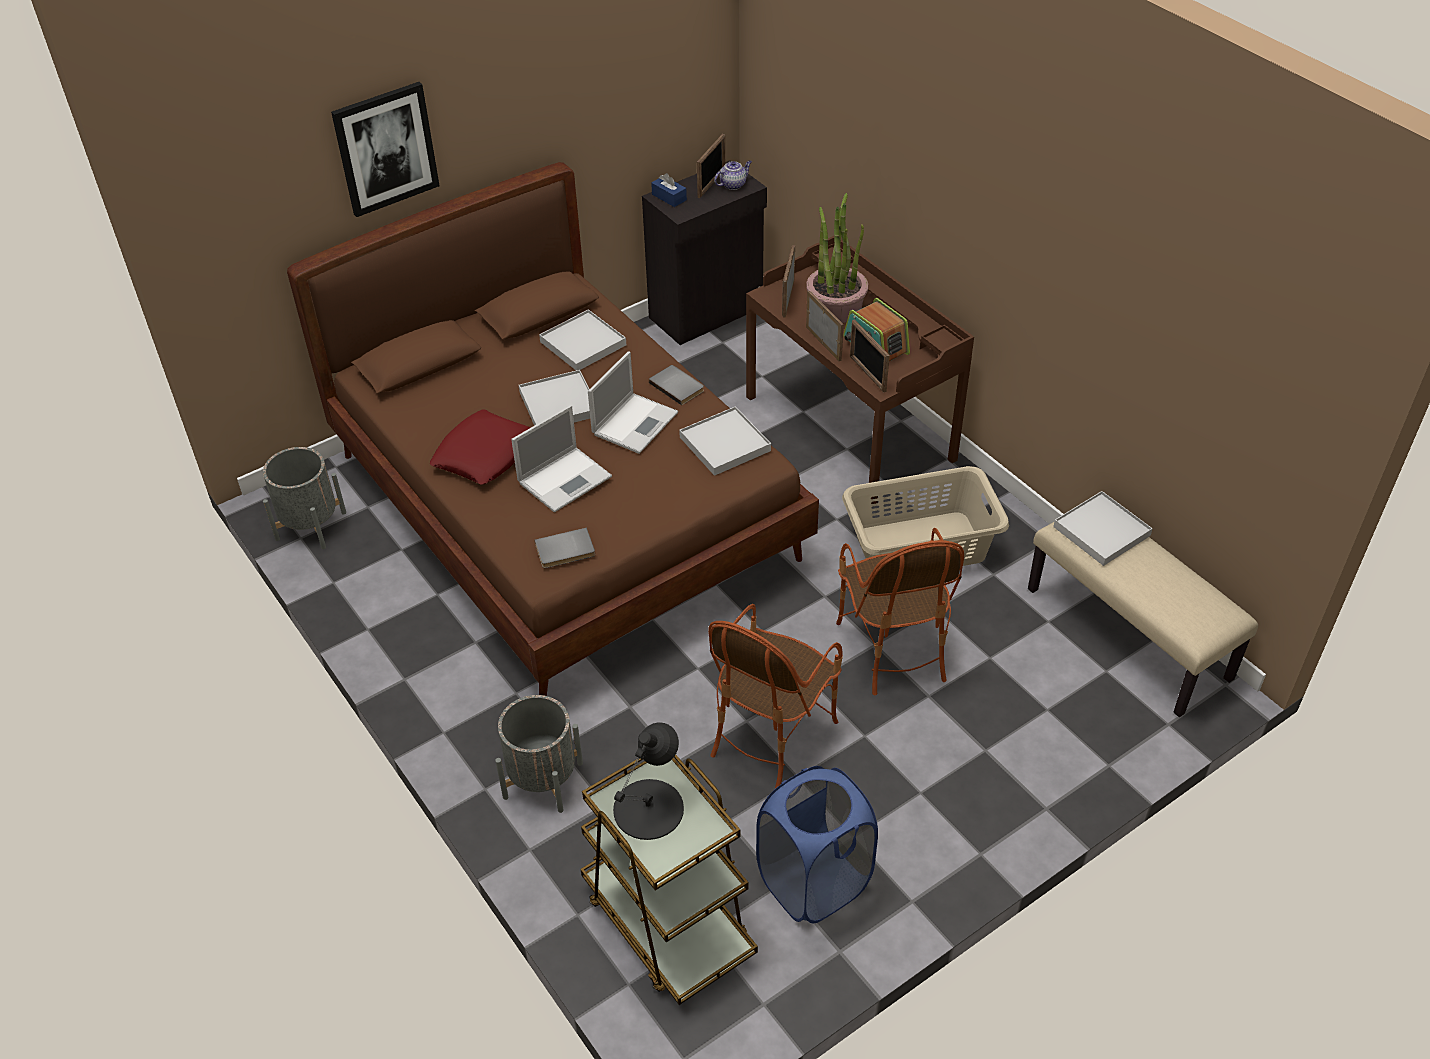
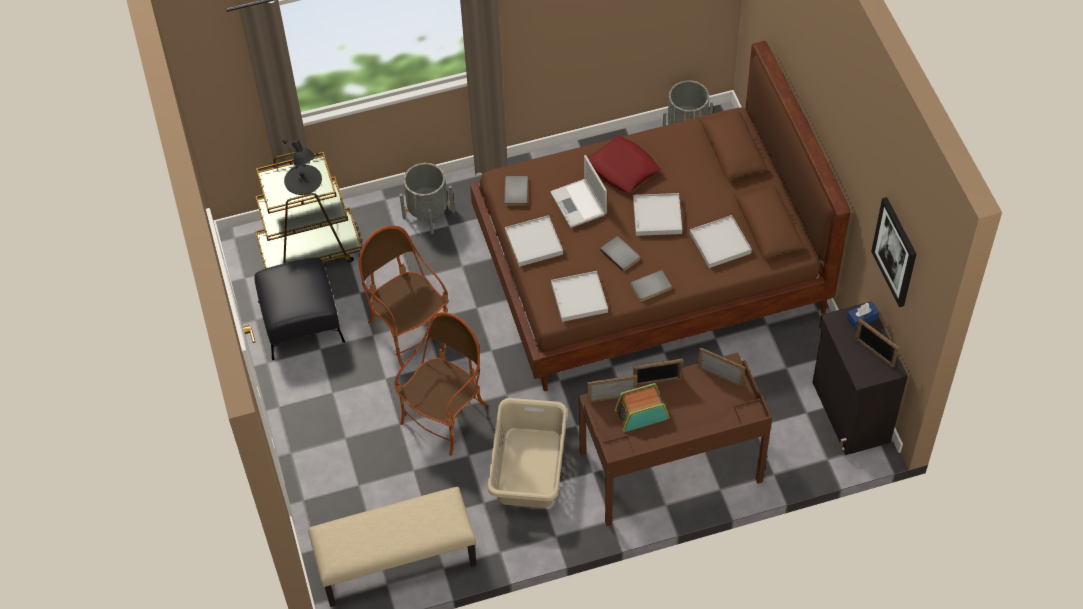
camera: 110 degrees right, 10 degrees up
(385, 148) = (805, 63): picture -> picture (895, 252)
(635, 422) = (621, 254): laptop -> grey book
(733, 184) = (867, 367): teapot -> none
(813, 882) = (301, 321): blue laundry basket -> black ottoman
(836, 307) = (698, 404): potted plant -> none
(892, 649) = (445, 417): armchair -> armchair turned 120 degrees clockwise
(1102, 531) = (434, 519): white tray -> white tray (533, 243)

